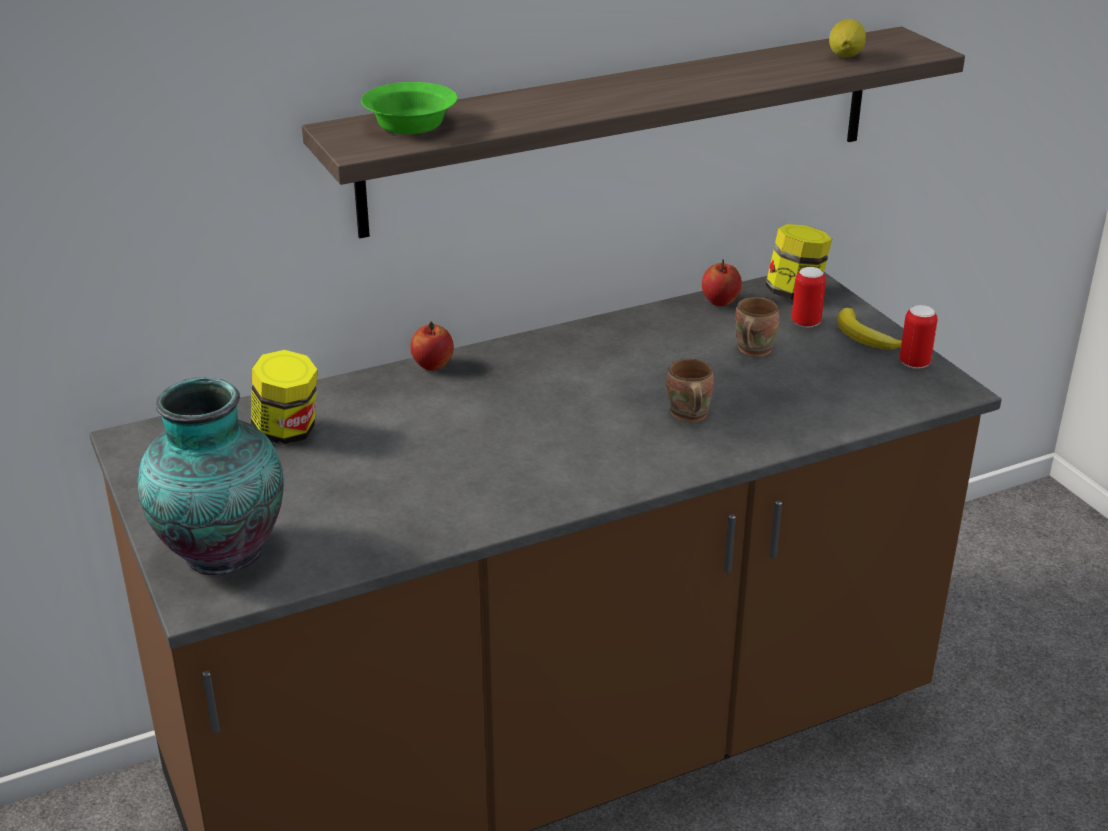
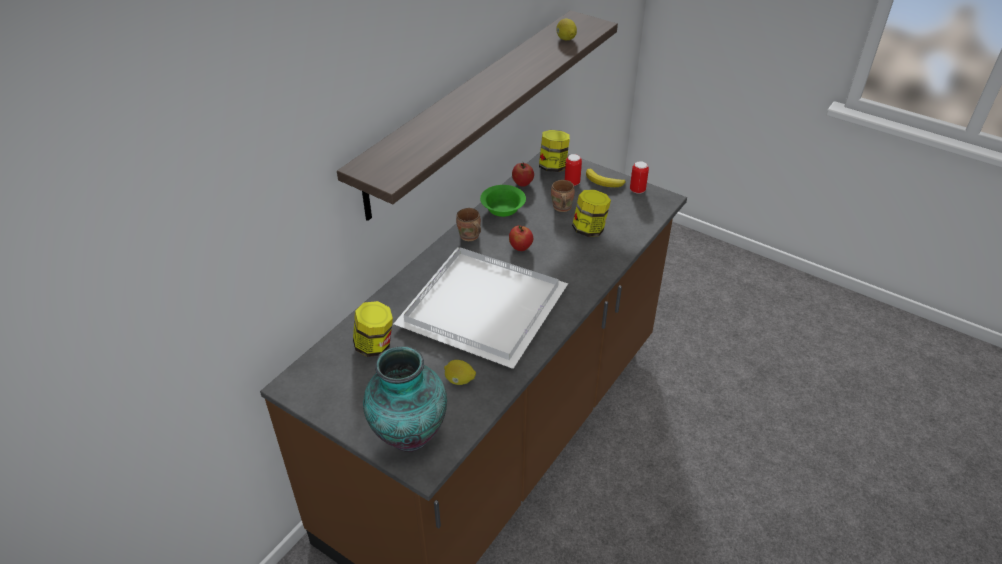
camera: 30 degrees left, 10 degrees up
(360, 515) = (459, 380): none -> lemon
(411, 125) = (400, 152): green bowl -> green bowl (503, 209)
(433, 365) = (414, 274): apple -> apple (520, 247)
(489, 441) = (484, 310): none -> white tray
(687, 416) = (564, 258): brown mug -> brown mug (469, 237)
(771, 391) = (589, 229): none -> jar

